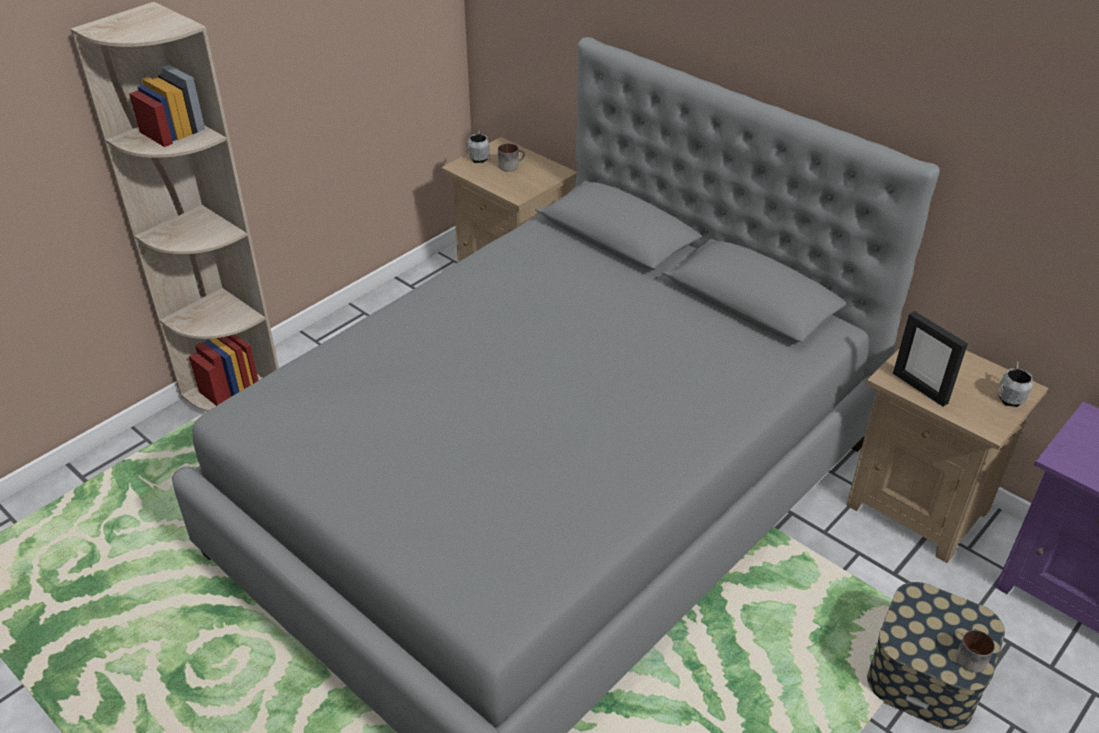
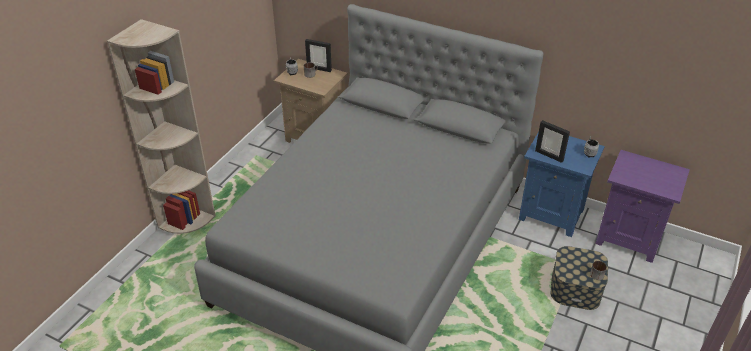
camera: 15 degrees left, 0 degrees up
(530, 158) = (319, 68): none -> picture frame
(917, 510) = (551, 215): beige nightstand -> blue nightstand

